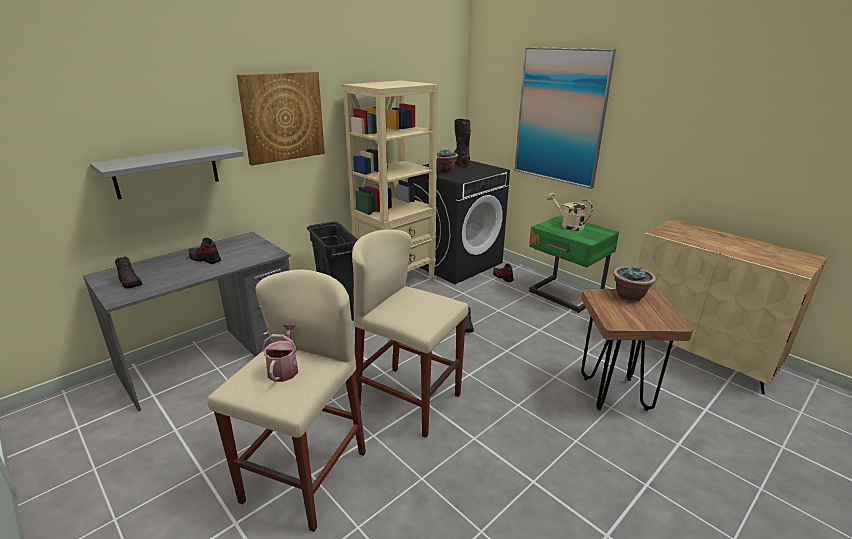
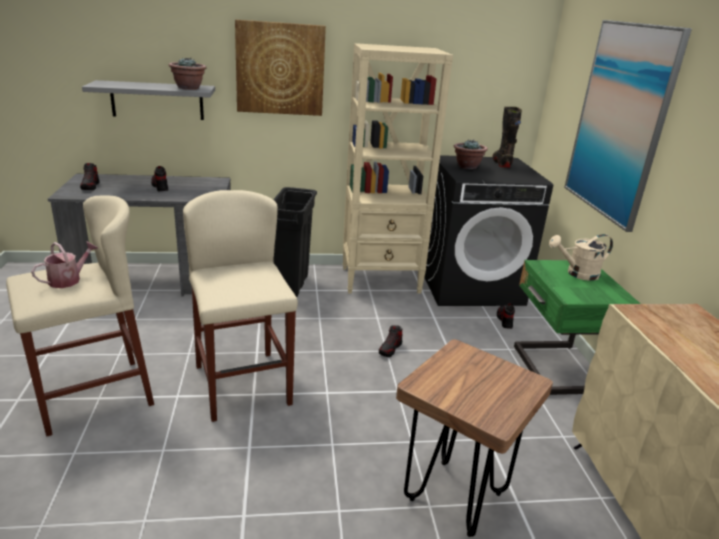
camera: 35 degrees right, 0 degrees up
(568, 225) = (577, 274): beige watering can -> beige watering can turned 90 degrees counterclockwise
(629, 296) = (496, 370): potted plant -> potted plant (189, 88)

